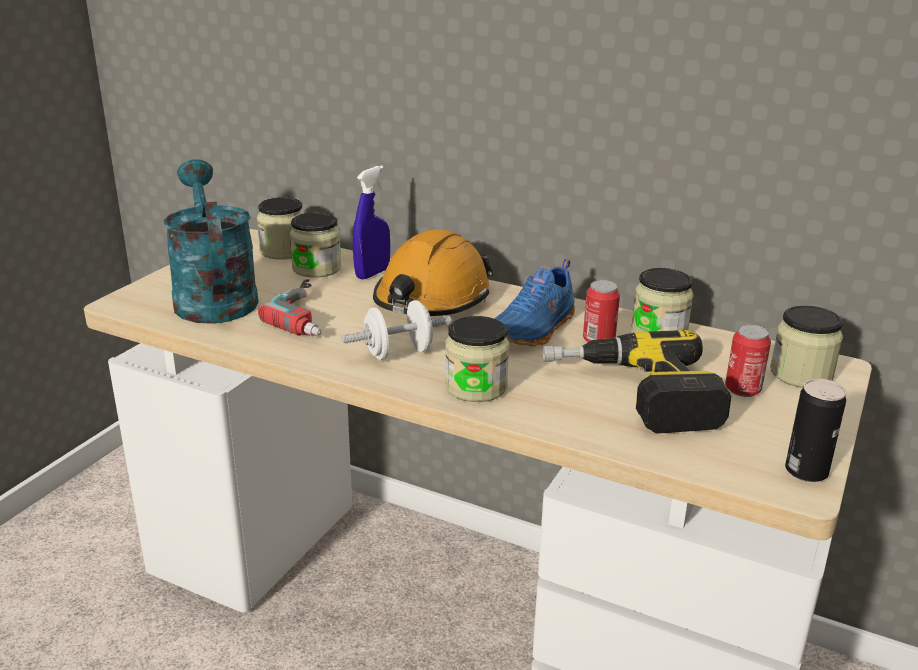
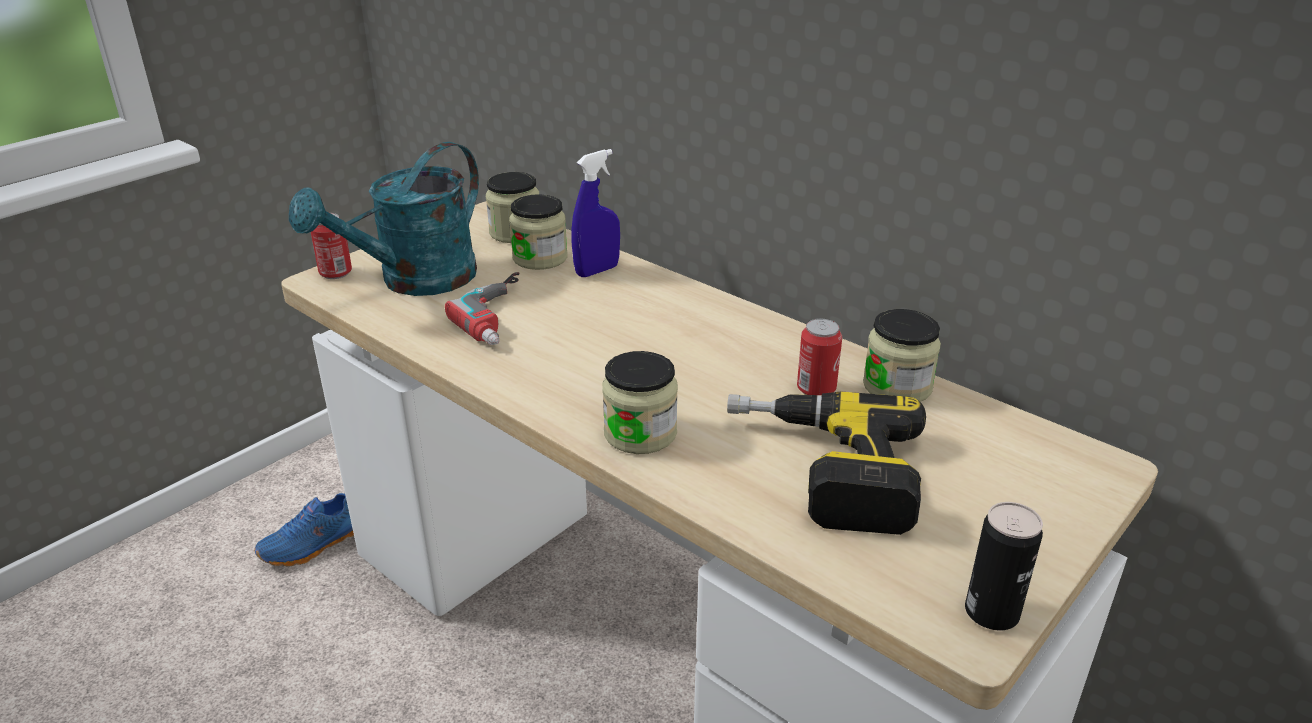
camera: 15 degrees right, 5 degrees up
(213, 296) = (415, 281): turquoise watering can -> turquoise watering can turned 135 degrees counterclockwise
(398, 353) = (575, 377): white dumbbell -> none
(432, 299) = (647, 312): orange hard hat -> none
(535, 330) = (747, 366): blue shoe -> blue shoe (313, 545)
(742, 389) = (965, 482): can -> can (335, 273)
(801, 374) = (1053, 471): jar -> none

